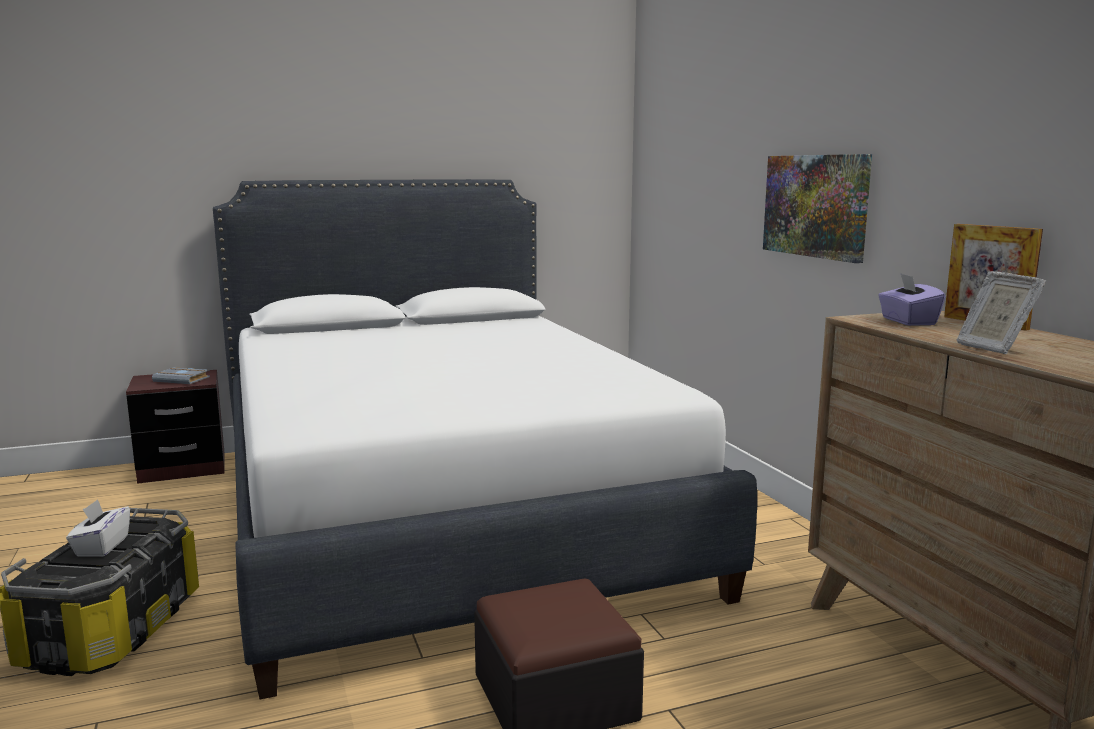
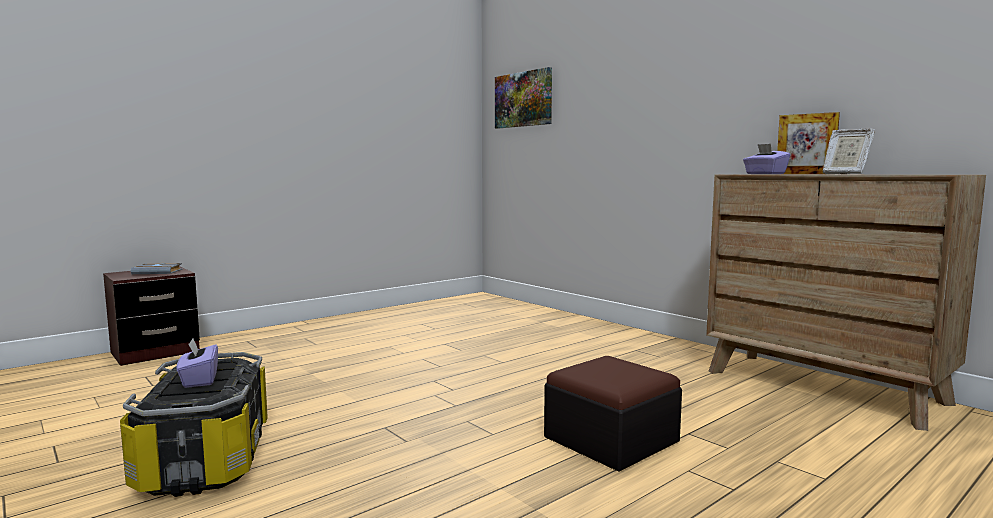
camera: 20 degrees left, 5 degrees down
(101, 546) = (199, 380): white tissue box -> purple tissue box
(441, 512) = (412, 355): white bed -> none
(816, 206) = (655, 122): picture -> picture (523, 99)

